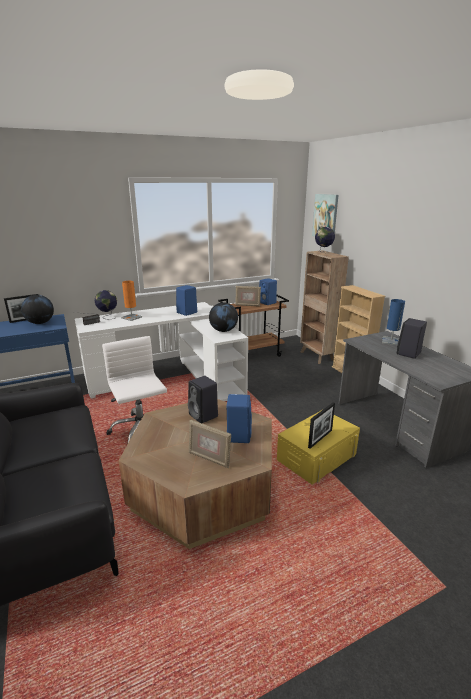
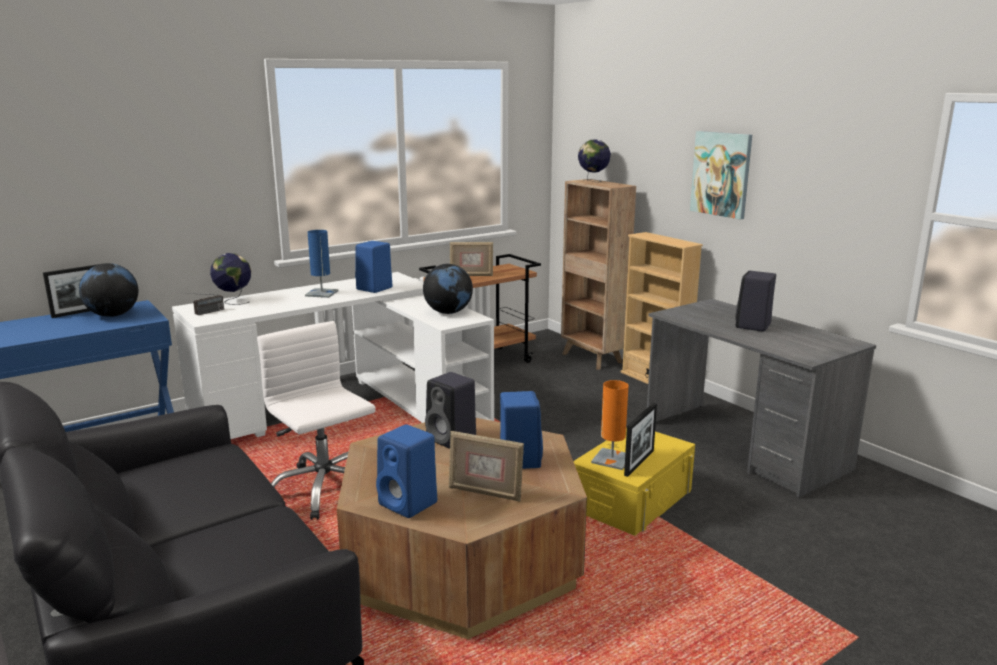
camera: 10 degrees left, 5 degrees down
(131, 317) = (278, 300): orange table lamp -> orange table lamp (612, 459)
(267, 303) = (504, 270): blue speaker -> blue speaker (409, 504)
(325, 216) = (591, 123): picture -> picture (721, 174)
(391, 341) = (722, 312): blue table lamp -> blue table lamp (322, 293)

